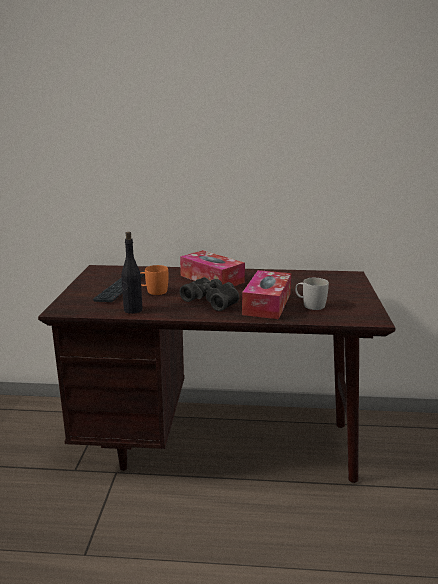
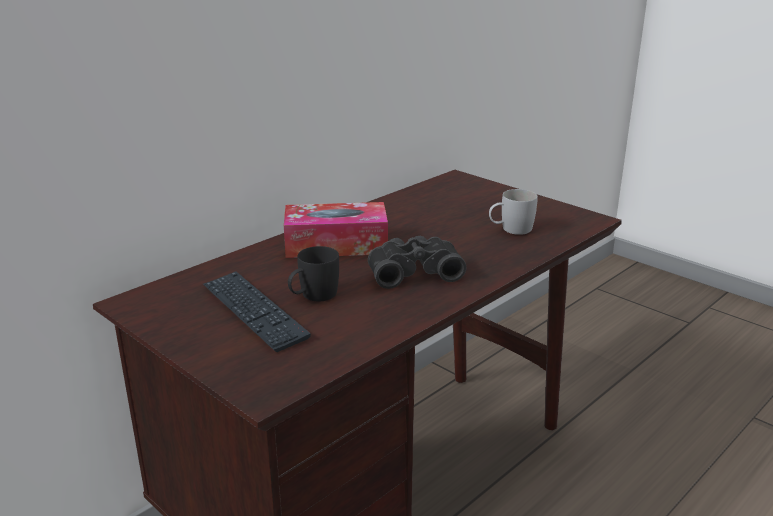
camera: 50 degrees left, 5 degrees up
(132, 310) = (362, 334): black bottle -> none
(153, 291) = (313, 296): orange mug -> black mug
(267, 304) = (474, 248): tissue box -> none

